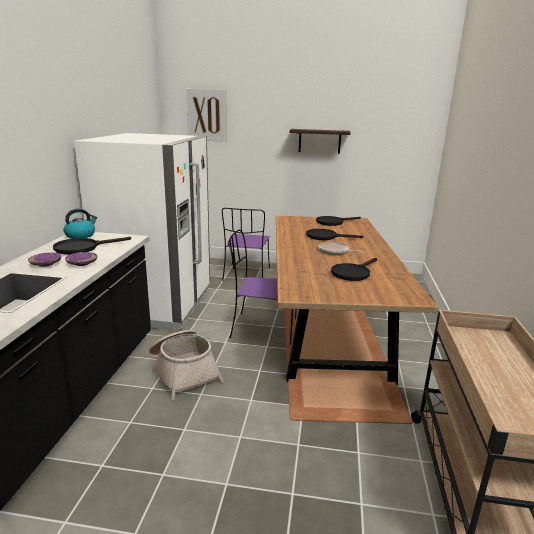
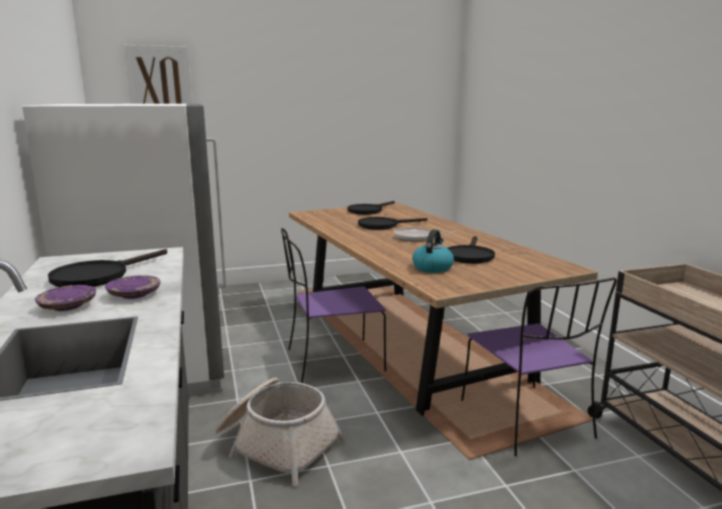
camera: 25 degrees left, 5 degrees down
(81, 235) = (66, 261): kettle -> kettle (432, 267)
(246, 274) = (251, 301): purple chair -> purple chair (527, 421)
(319, 141) = (321, 113): shelf -> none

